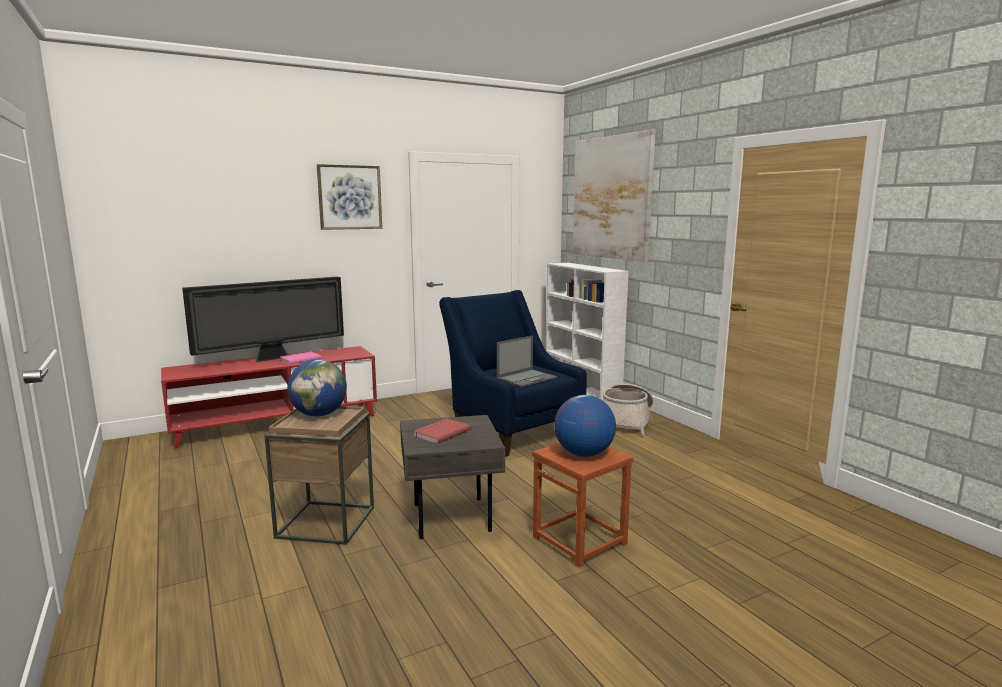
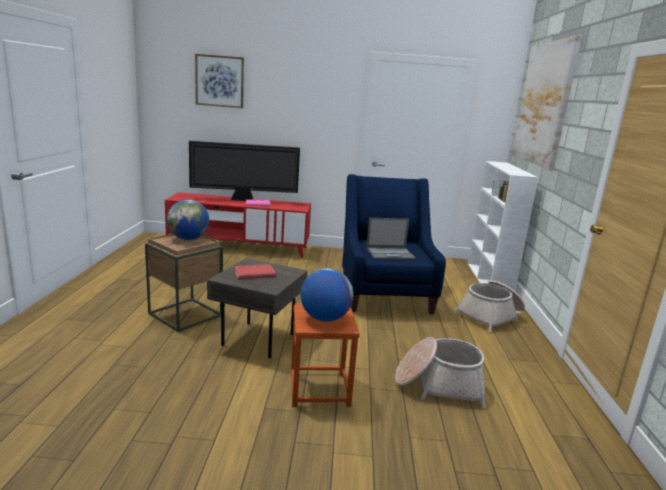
camera: 30 degrees right, 5 degrees up
(350, 197) = (317, 87): picture -> picture (219, 81)
(666, 495) = (438, 385): none -> basket

